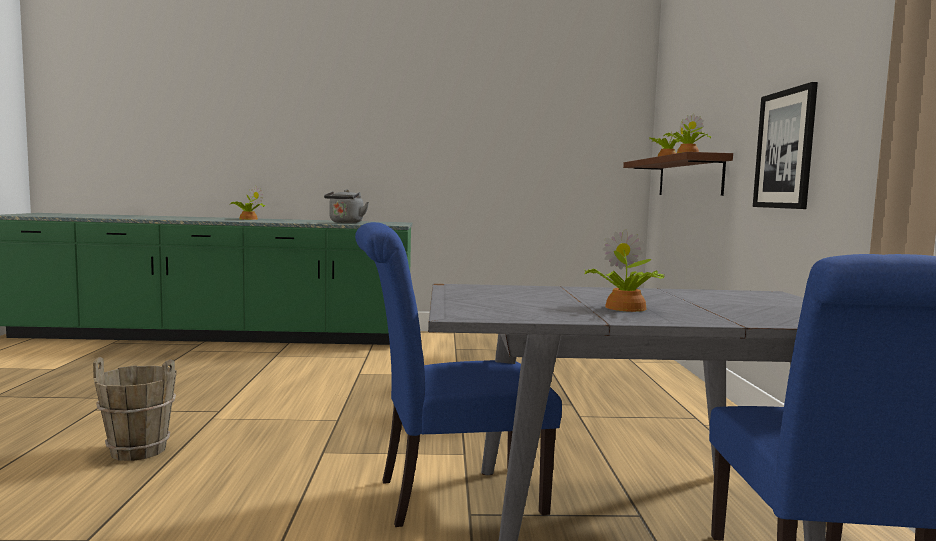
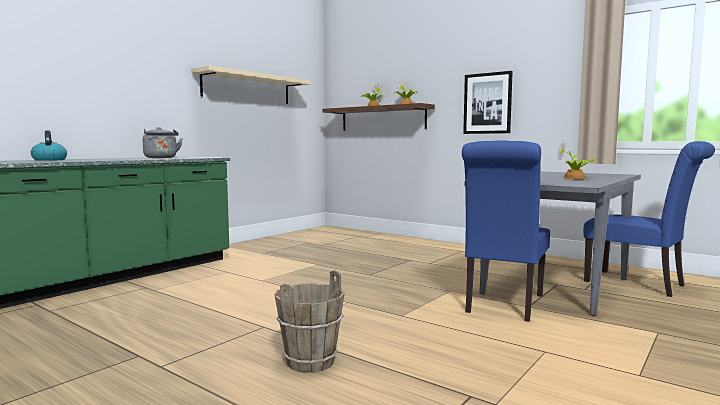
camera: 50 degrees left, 0 degrees up
(247, 219) = (49, 160): potted plant -> kettle
(505, 139) = (247, 88): none -> beige shelf

